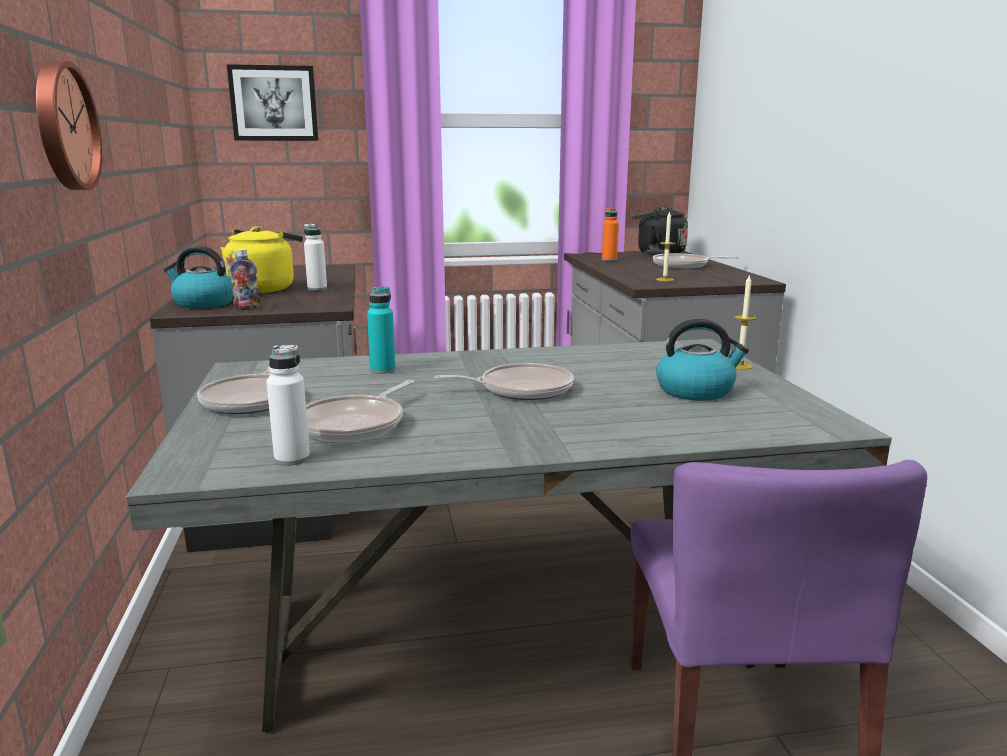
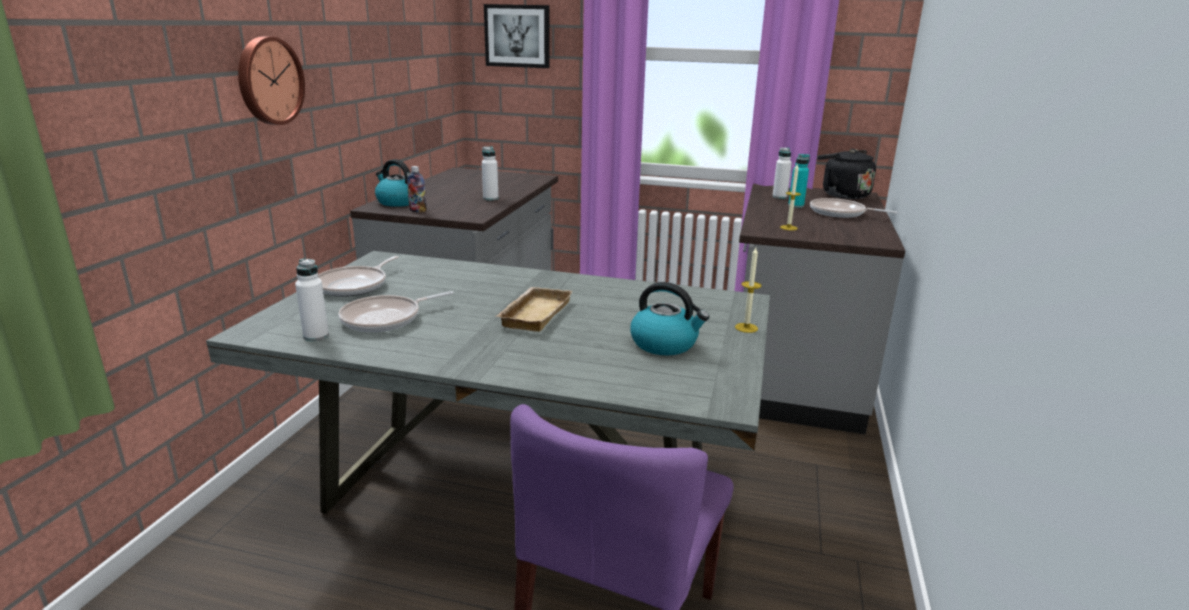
camera: 25 degrees right, 5 degrees up
(264, 288) = (456, 193): yellow kettle -> none
(382, 370) = (465, 277): turquoise bottle -> turquoise bottle (796, 206)
(521, 389) = (534, 313): frying pan -> beige tray
(609, 259) = (779, 197): orange bottle -> white bottle

